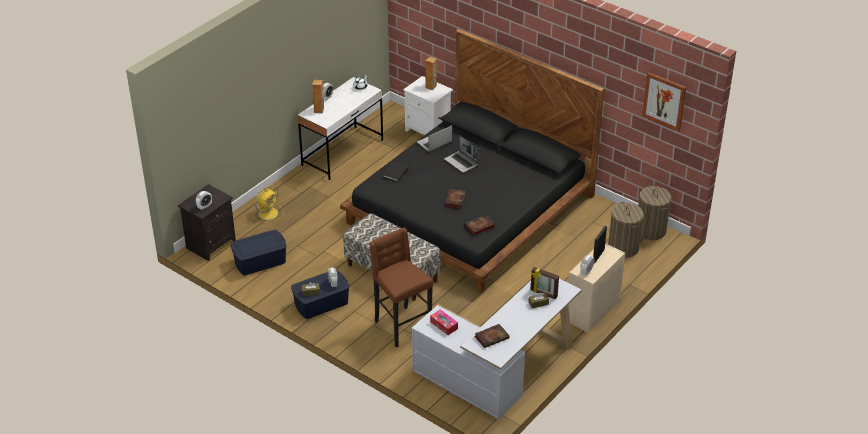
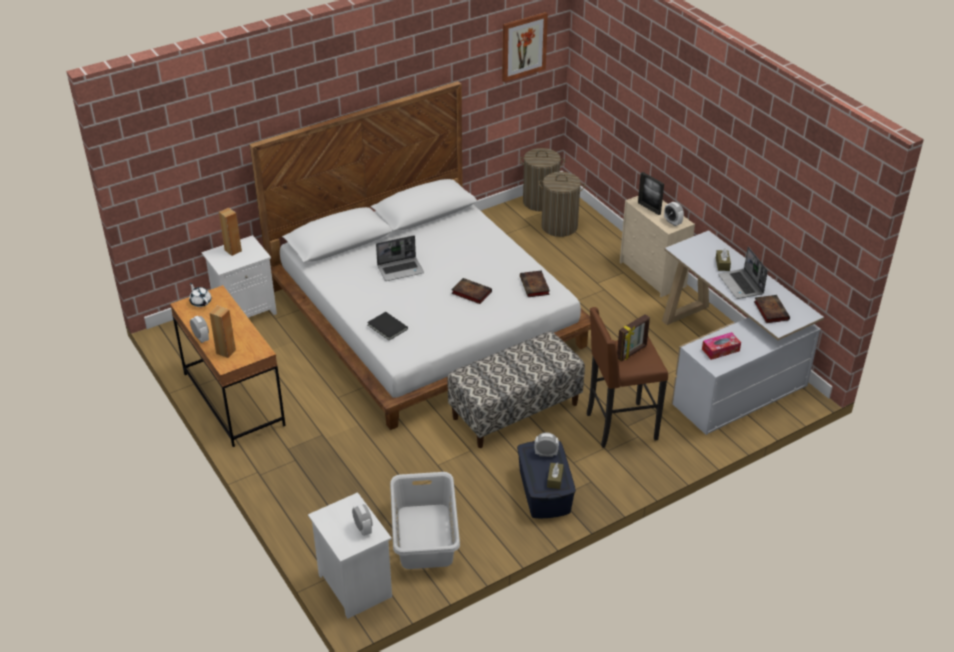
camera: 70 degrees left, 0 degrees up
(211, 243) = (353, 586): black nightstand -> white nightstand
(260, 261) = (424, 537): blue storage box -> grey laundry basket
(269, 213) = (319, 504): yellow fan -> none
(343, 153) = (233, 399): white desk -> brown desk
(434, 143) = (344, 282): laptop -> laptop (741, 285)
(469, 209) = (427, 317): black bed -> white bed
(543, 294) = (707, 256): picture frame -> picture frame (632, 352)

